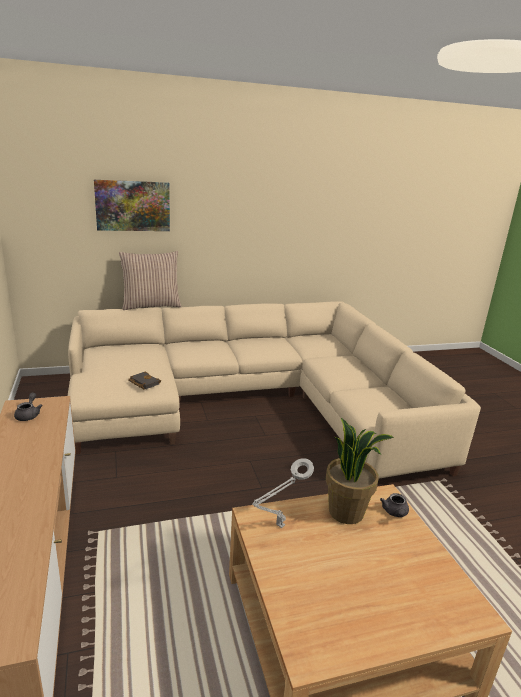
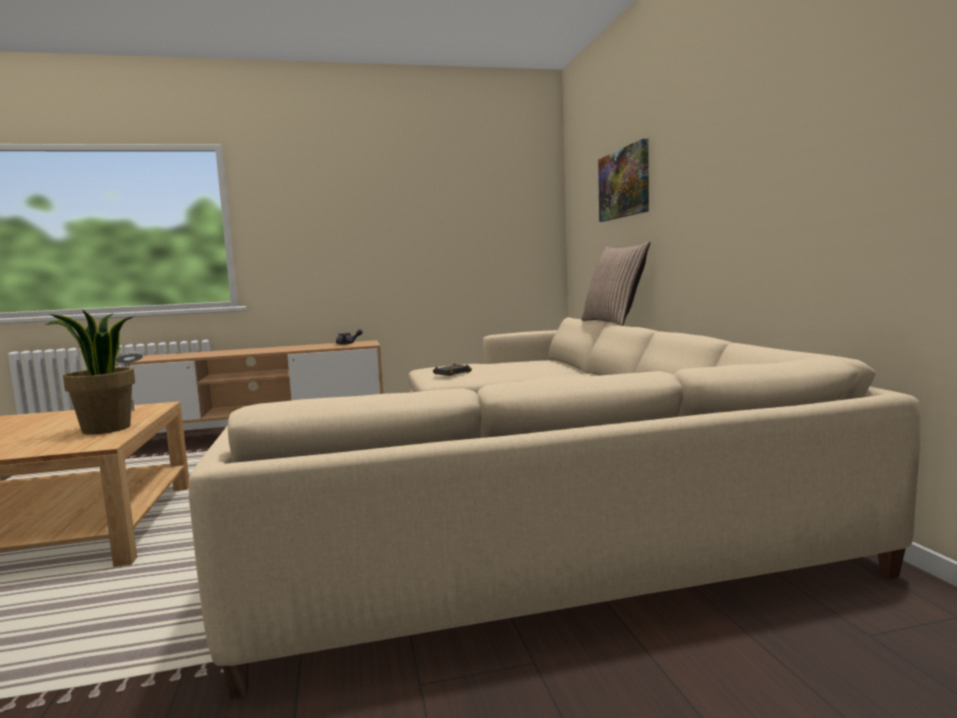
camera: 95 degrees right, 15 degrees down
(395, 513) = (64, 446): grey teapot -> none

